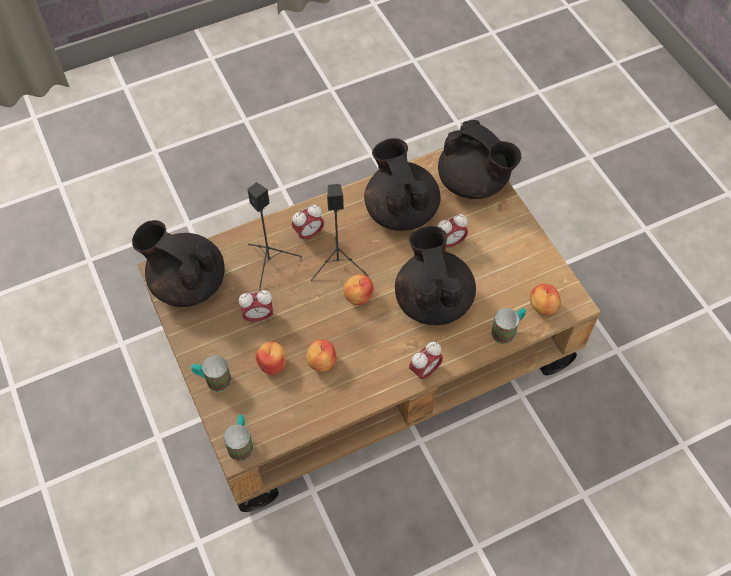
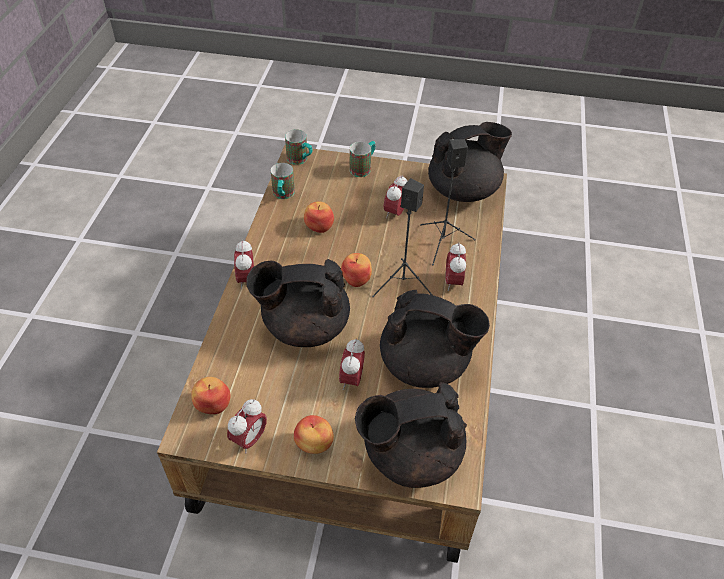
camera: 125 degrees right, 10 degrees down
(273, 364) = (345, 201): apple -> apple (314, 444)
(433, 300) = (304, 326): black teapot -> black teapot turned 150 degrees clockwise
(507, 331) = (220, 359): mug -> mug (283, 195)
(543, 268) = (249, 439): none -> alarm clock

